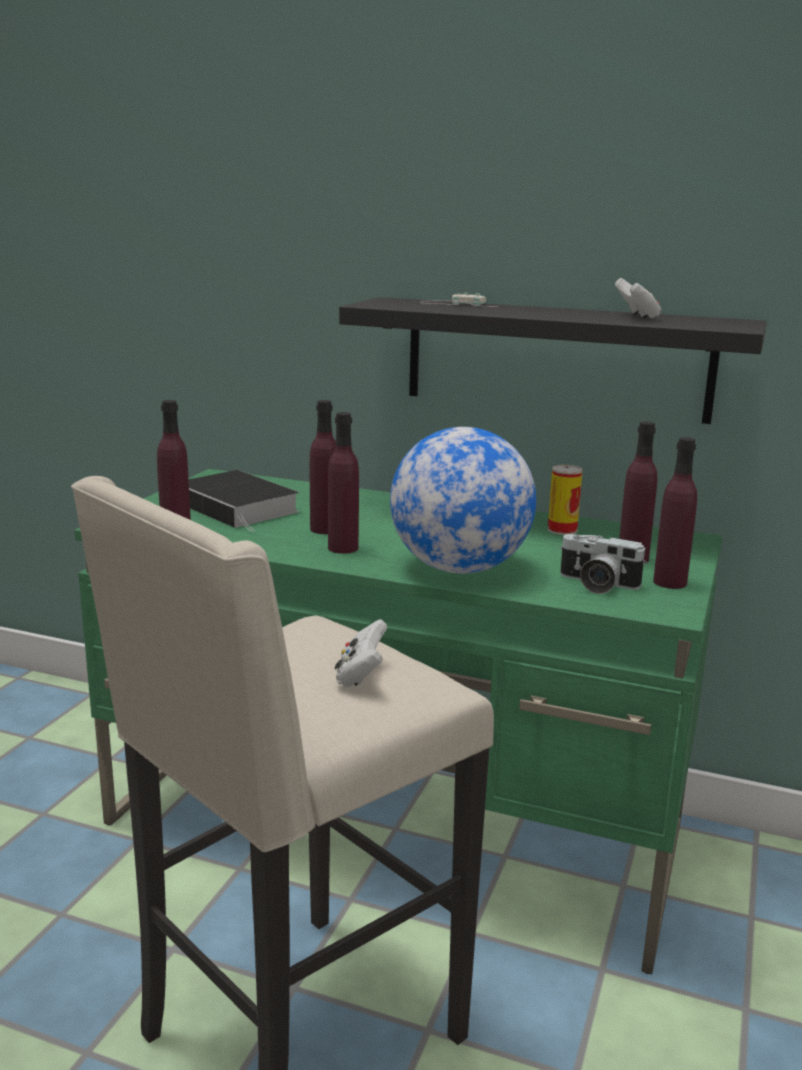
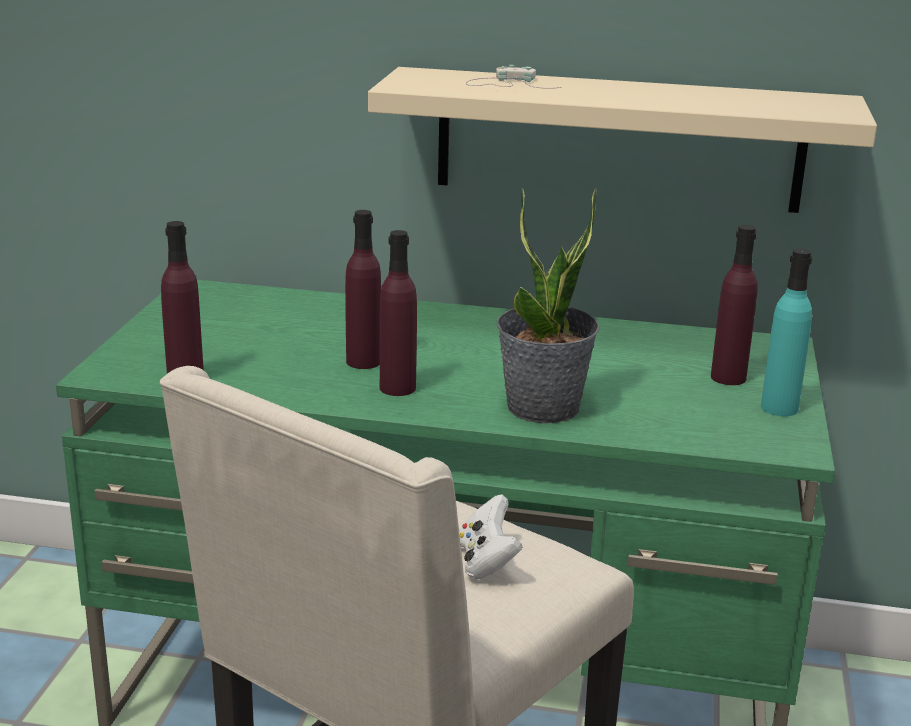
camera: 10 degrees left, 5 degrees up
(239, 507) = (246, 336): book -> none
(459, 569) = (543, 408): globe -> potted plant
(556, 359) = (618, 140): black shelf -> beige shelf
(562, 530) = (636, 343): can -> none
(596, 584) = (702, 417): camera -> none
(637, 316) = (722, 97): white game controller -> none
(670, 582) = (779, 408): purple bottle -> turquoise bottle

